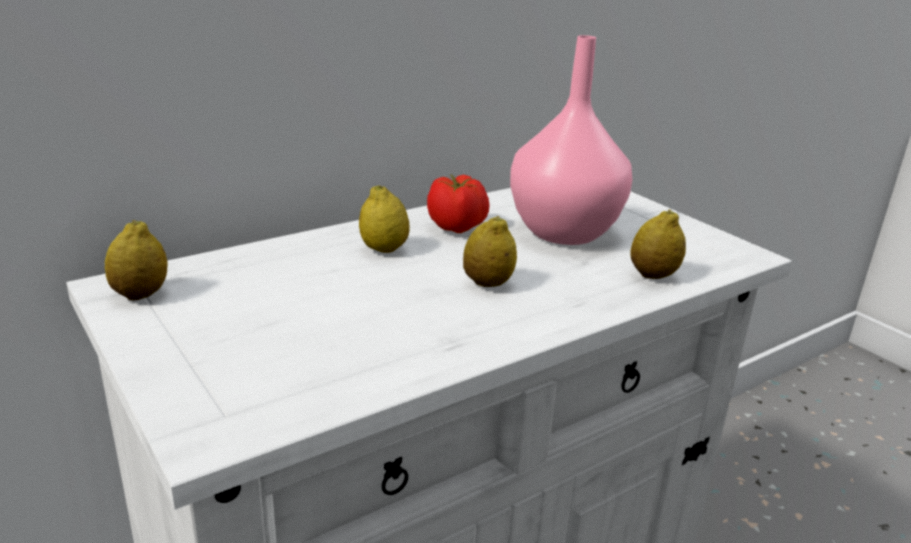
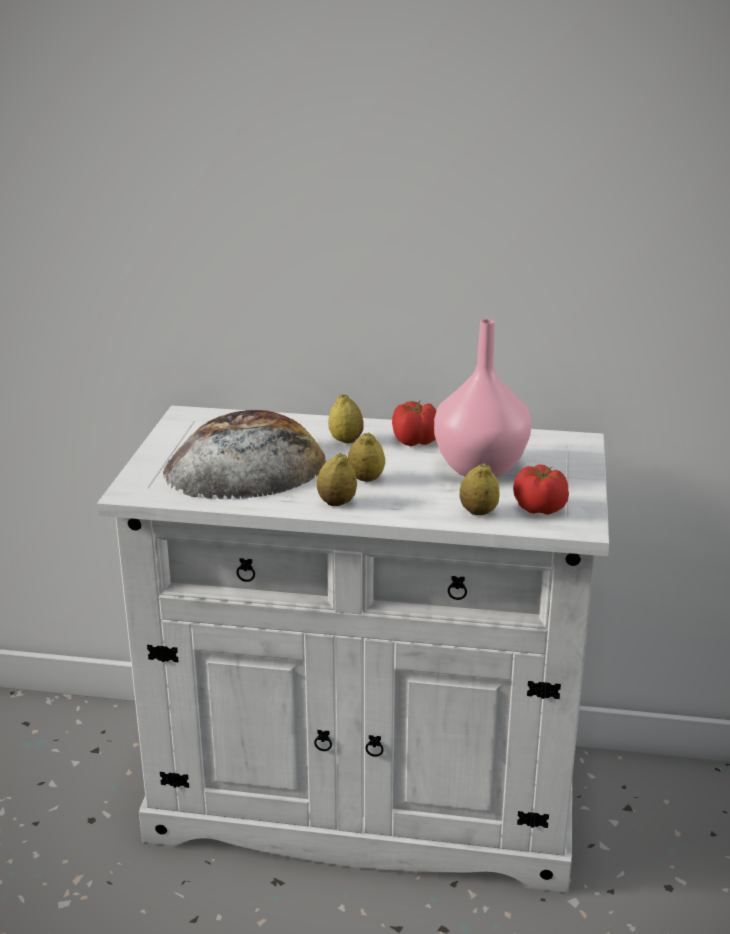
camera: 45 degrees right, 0 degrees up
(140, 294) = (191, 423): lemon -> lemon (337, 503)
(318, 321) = (246, 464): none -> bread
(687, 251) = (539, 509): none -> tomato

